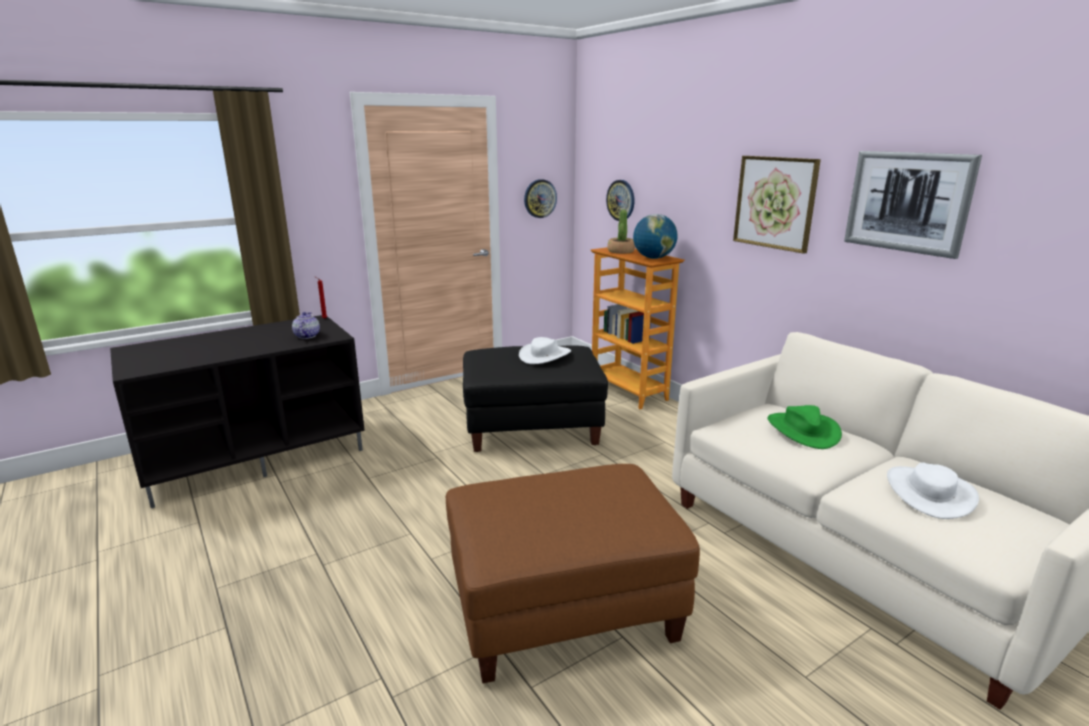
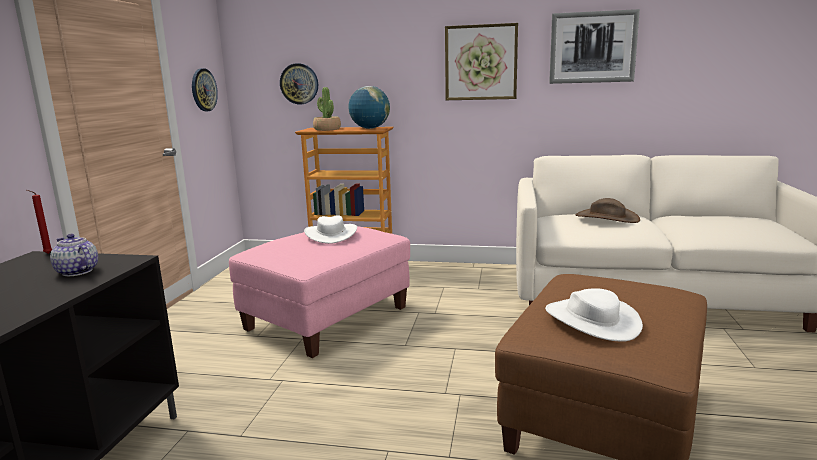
camera: 45 degrees left, 5 degrees down
(532, 428) = (327, 319): black ottoman -> pink ottoman
(802, 430) = (606, 218): green hat -> brown hat
(929, 493) = (717, 223): white hat -> white hat (591, 320)

